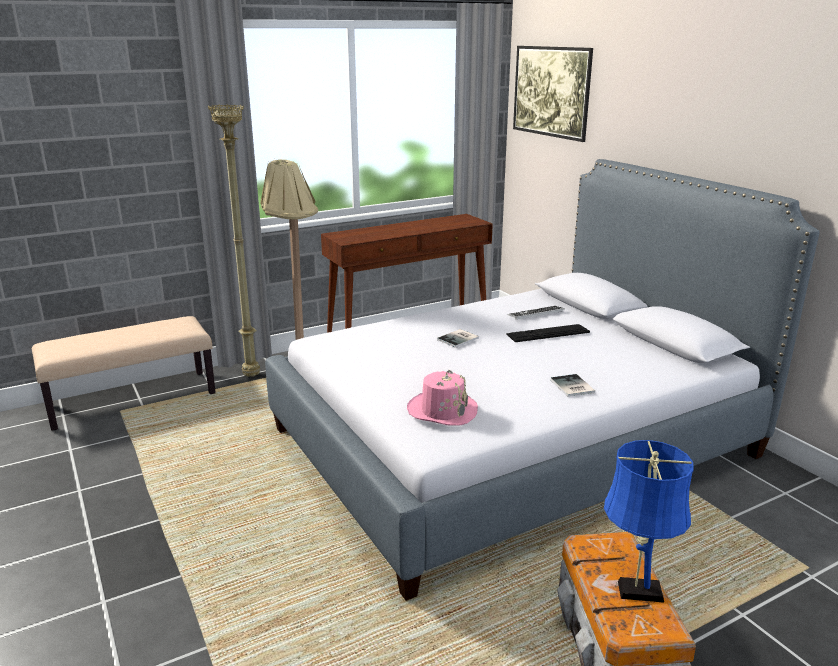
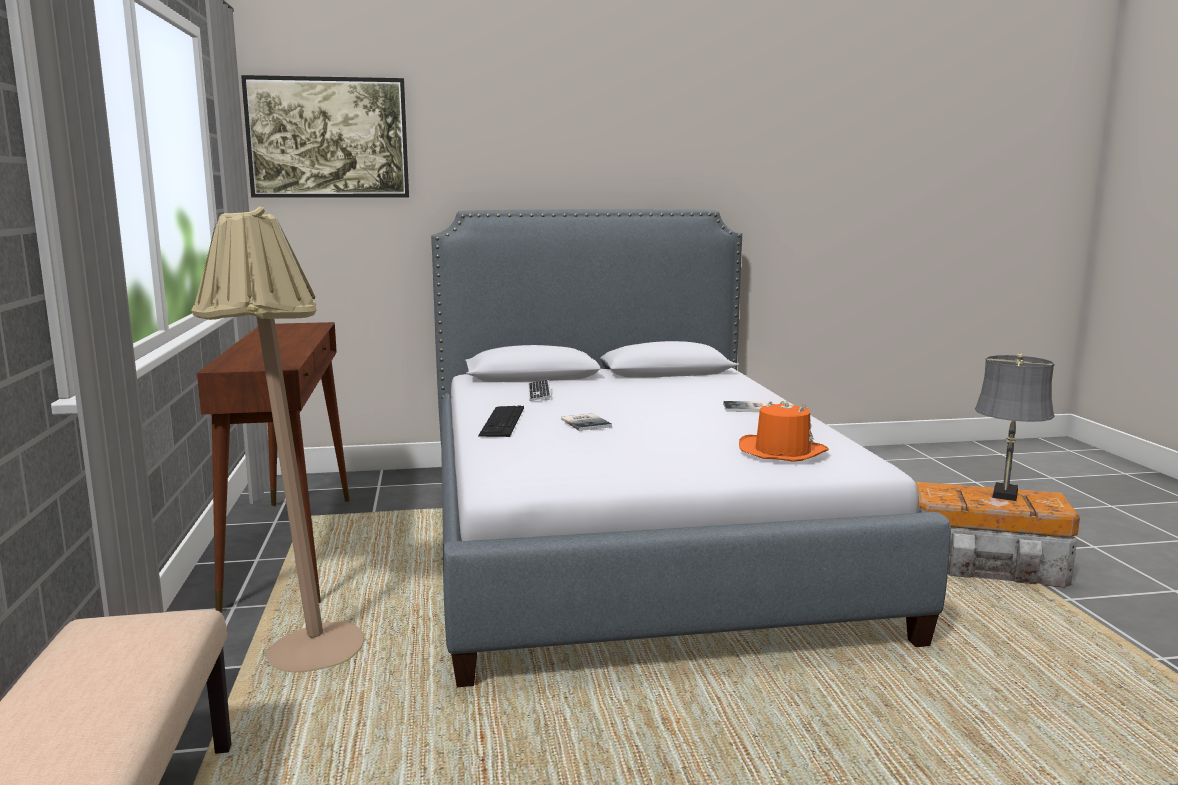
camera: 70 degrees left, 10 degrees down
(253, 376) = (206, 695): beige floor lamp -> none
(442, 410) = (782, 451): pink hat -> orange hat
(548, 333) = (604, 396): keyboard -> keyboard (502, 421)
(635, 591) = (1004, 495): blue table lamp -> grey table lamp

